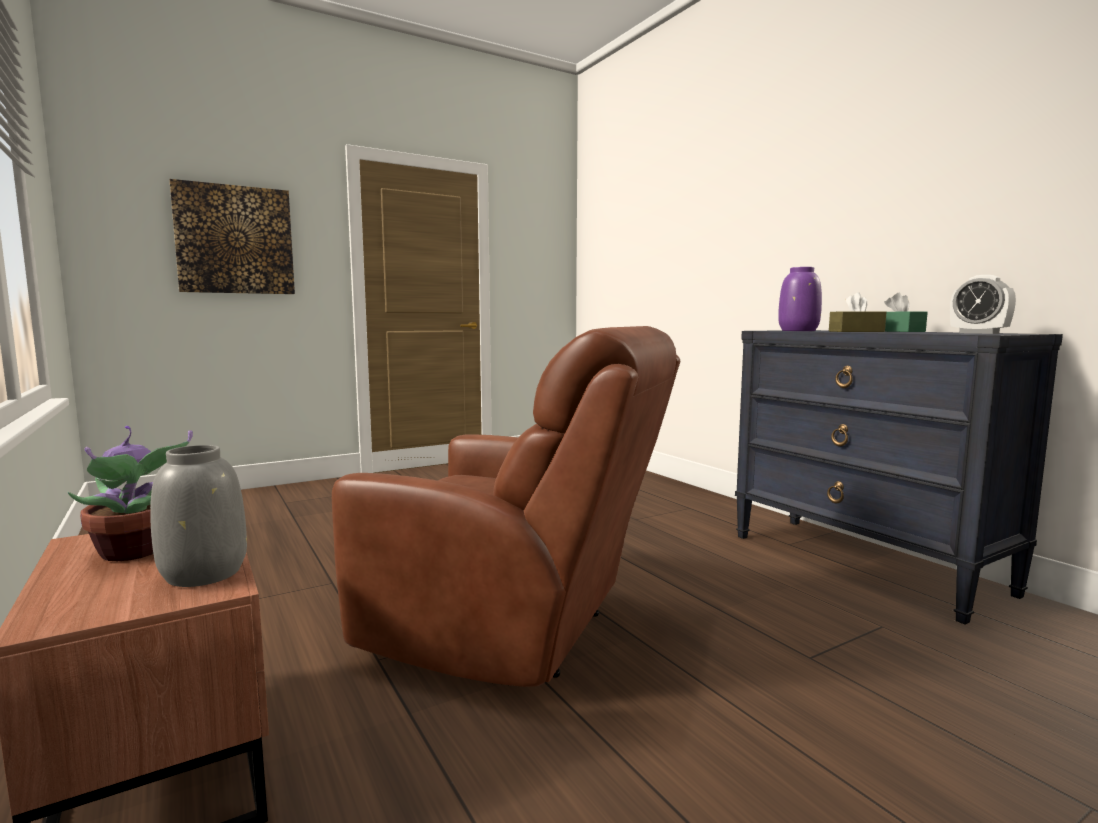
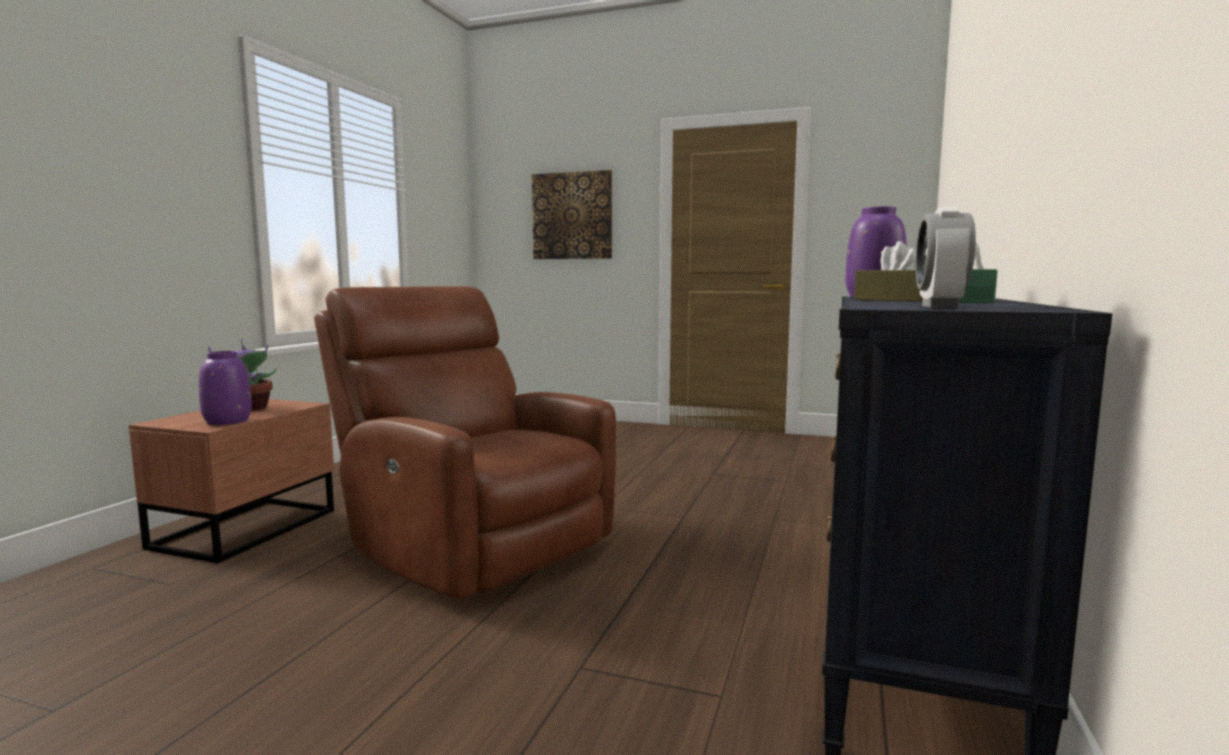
camera: 50 degrees right, 0 degrees up
(202, 574) = (227, 421): grey vase -> purple vase
(515, 630) = (473, 547): brown armchair -> brown armchair turned 150 degrees clockwise

